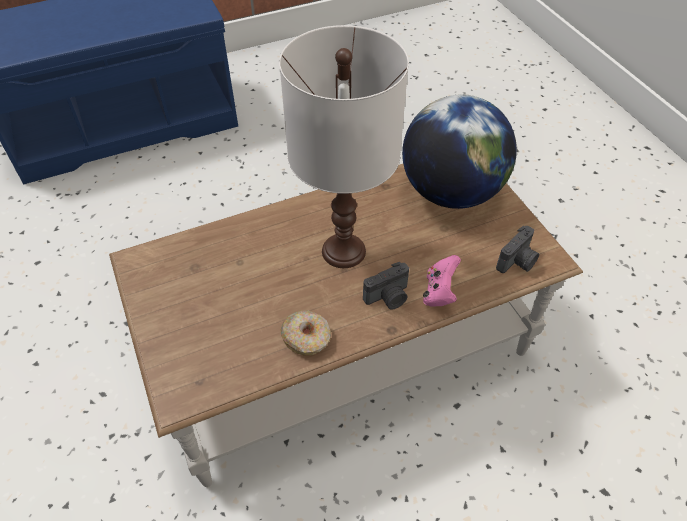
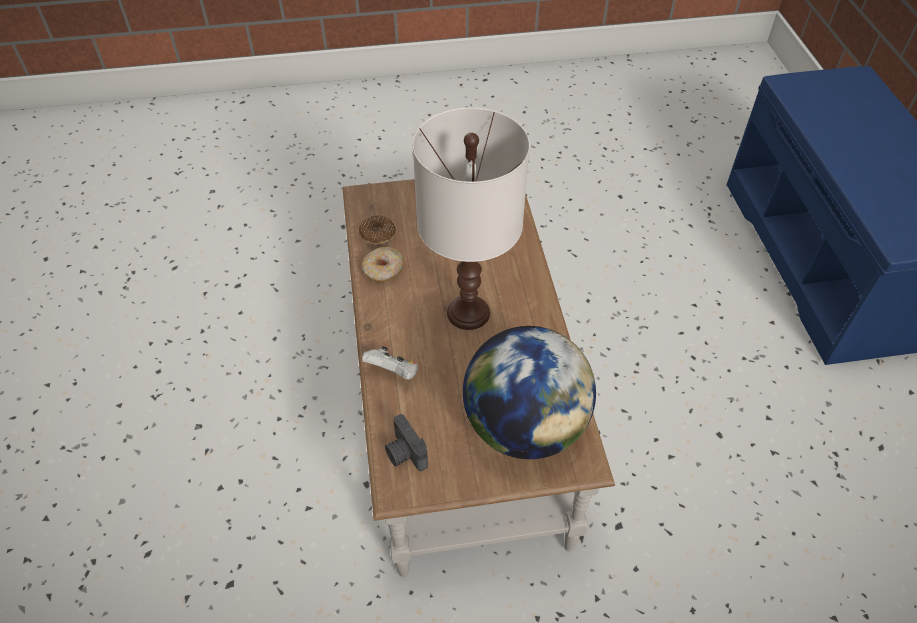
camera: 105 degrees right, 0 degrees up
(249, 360) = (377, 234): none -> donut
(388, 297) = (402, 333): camera -> none
(439, 292) = (393, 372): pink game controller -> white game controller

